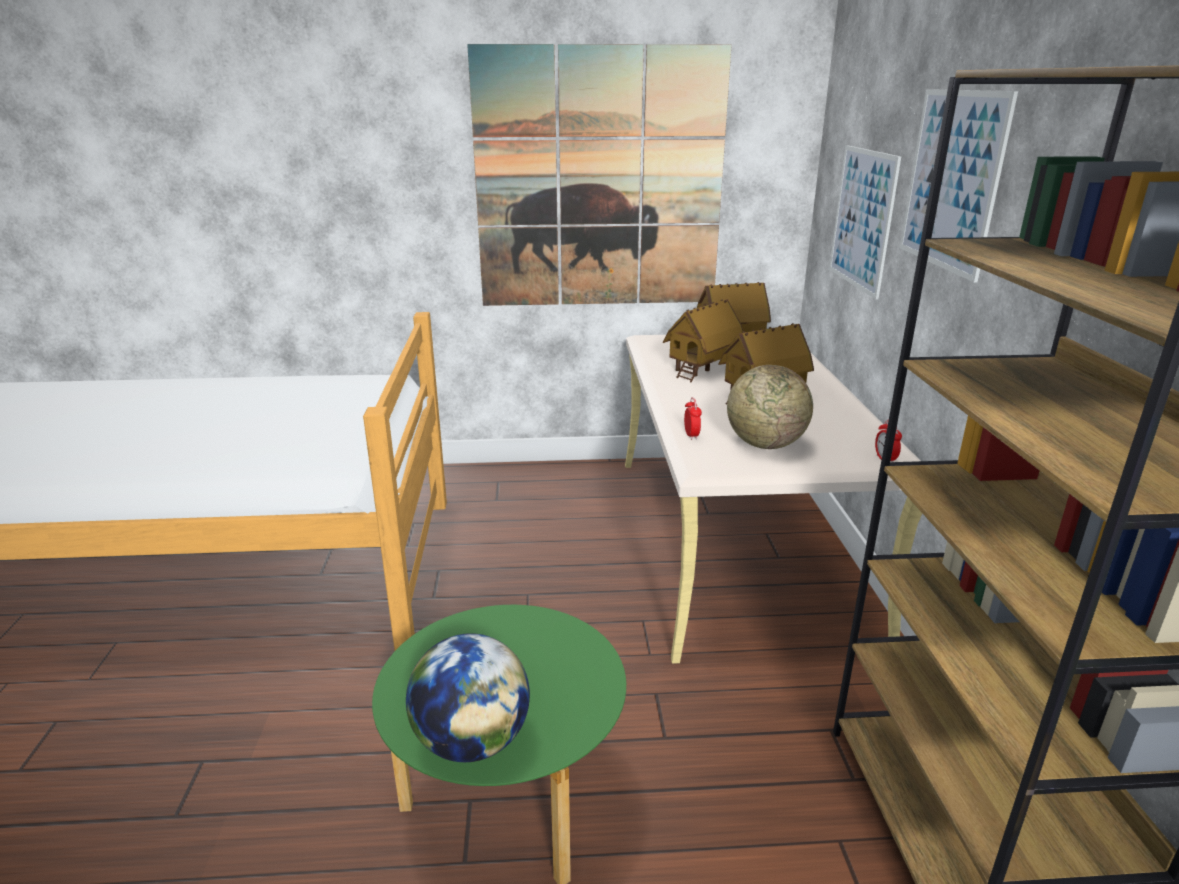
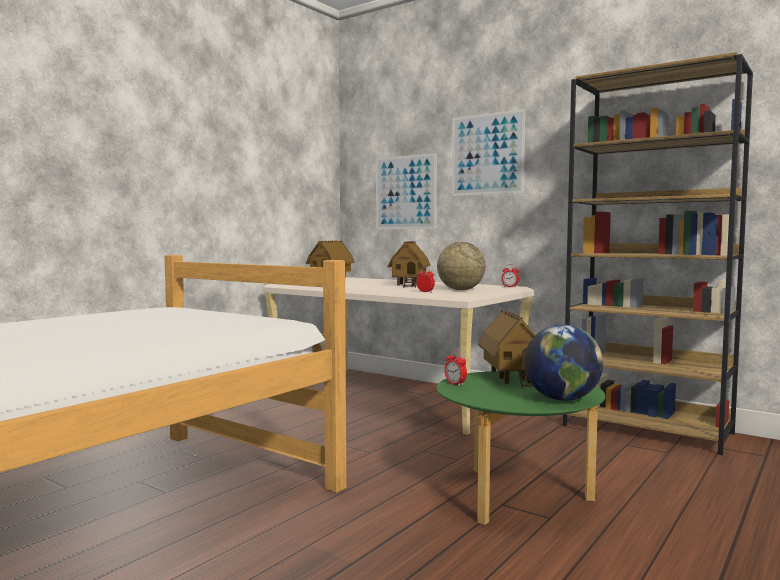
camera: 50 degrees left, 20 degrees down
(472, 624) = (455, 384): none -> alarm clock
(599, 182) = (236, 175): picture -> none
(702, 368) = (351, 284): toy house -> toy house (511, 378)

